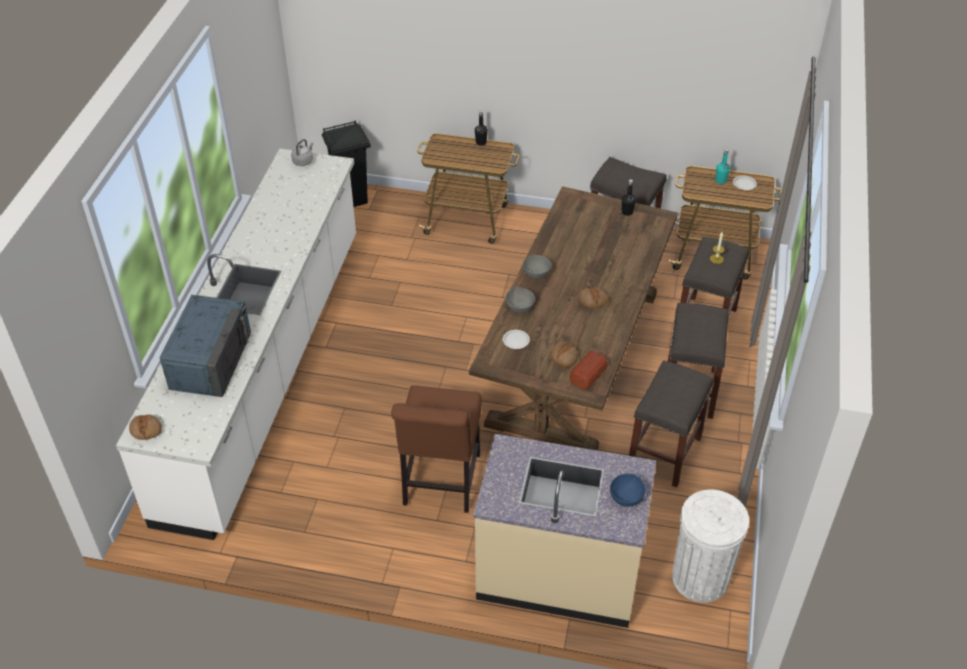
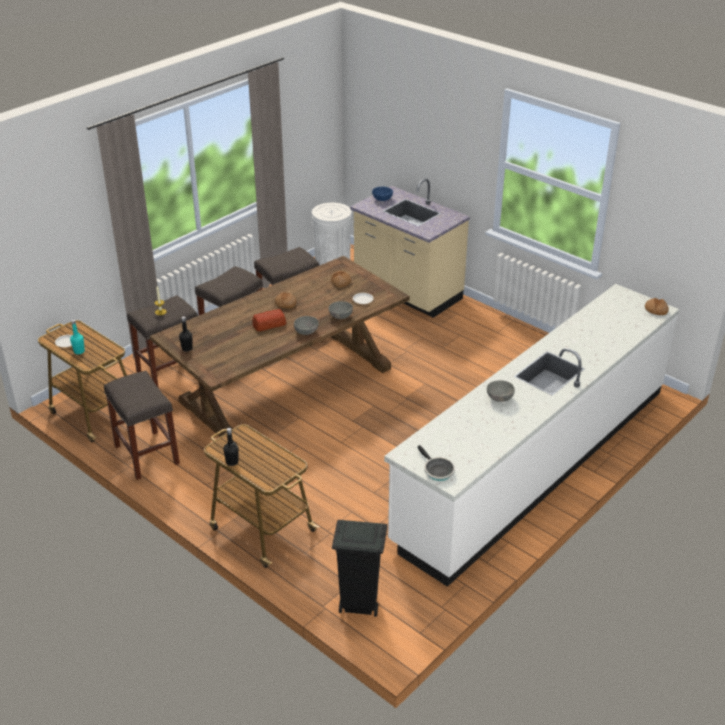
camera: 150 degrees left, 10 degrees down
(210, 359) = (597, 334): blue microwave -> none
(284, 241) = (499, 398): none -> grey bowl
(303, 161) = (437, 470): grey kettle -> frying pan
(440, 483) = (445, 350): brown chair -> none
(589, 374) = (334, 270): bread -> bread (269, 324)

